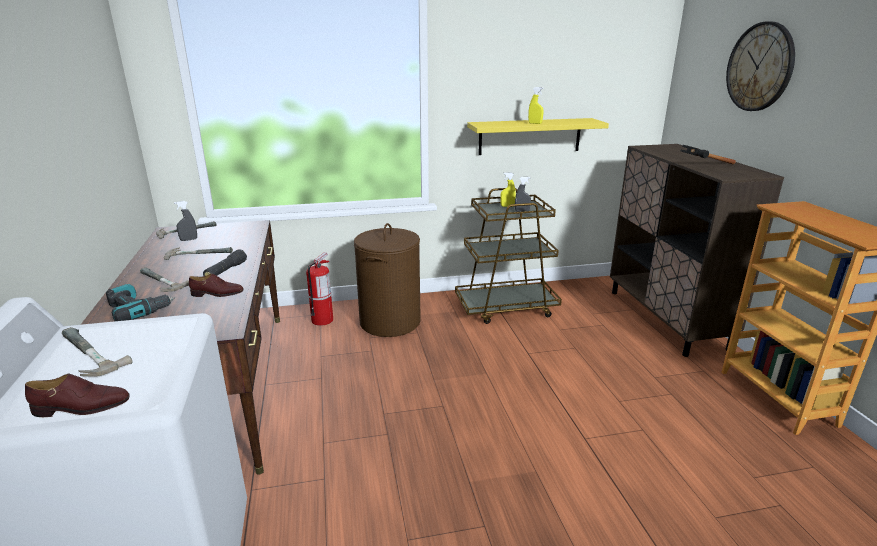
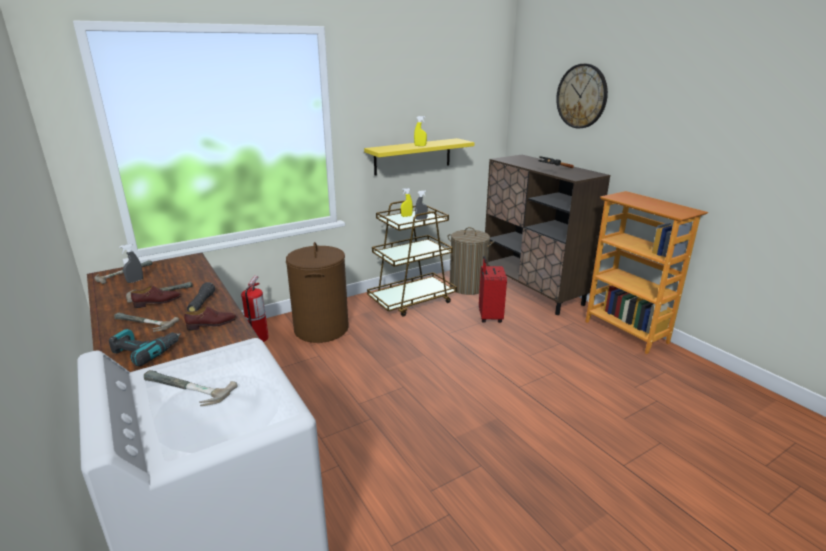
camera: 20 degrees left, 0 degrees up
(82, 407) = (230, 428): brown shoe -> brown shoe (158, 302)
(582, 302) = (468, 287): none -> laundry basket
(590, 343) = (489, 317): none -> red suitcase

